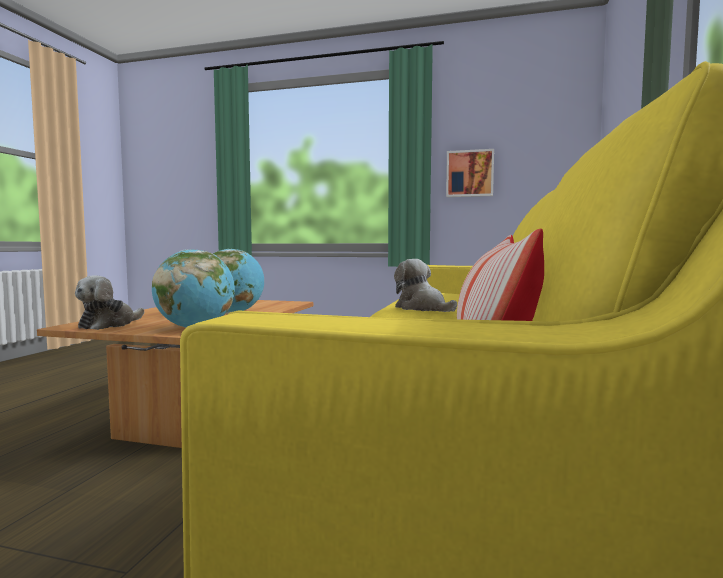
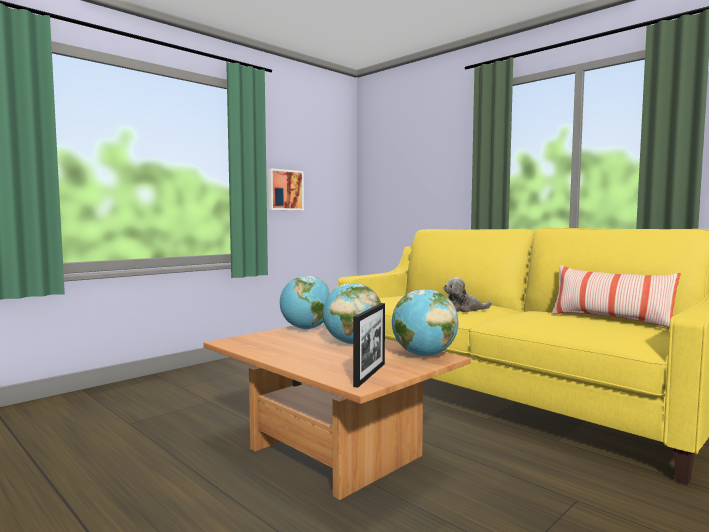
camera: 60 degrees left, 0 degrees up
(109, 324) = (370, 374): plush toy -> picture frame
(280, 303) = (306, 329): none -> globe

